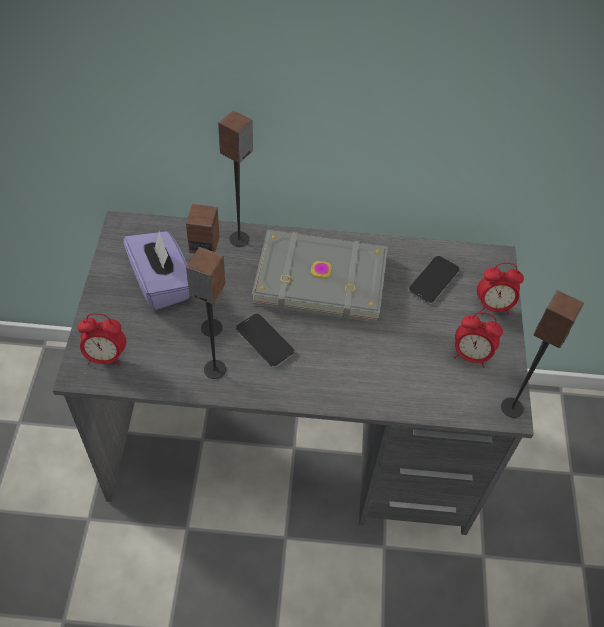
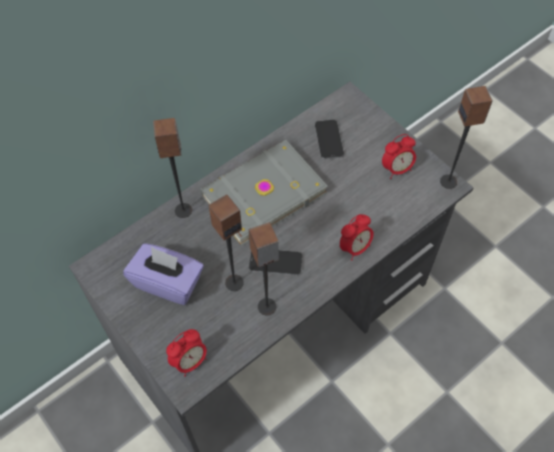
camera: 40 degrees left, 5 degrees up
(493, 306) = (377, 129): alarm clock -> alarm clock (355, 248)

